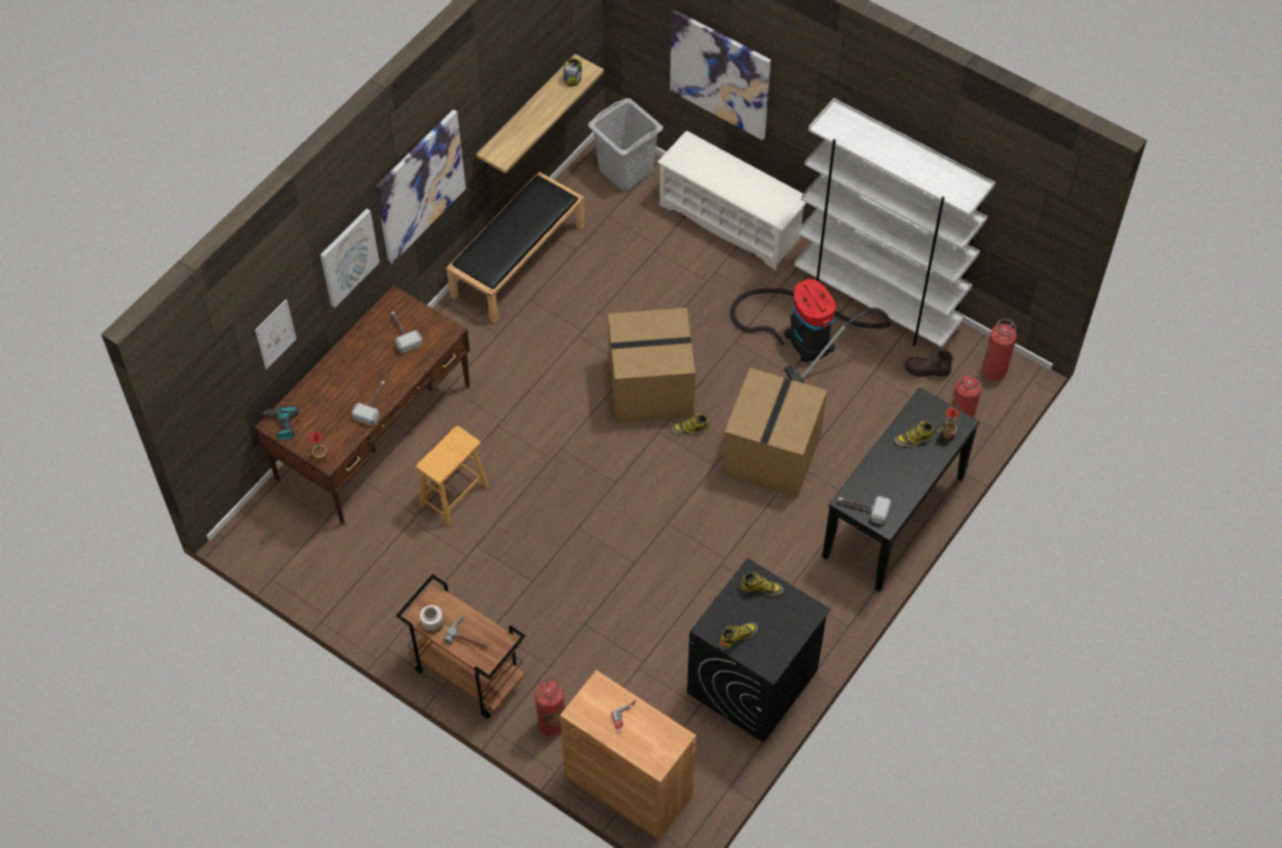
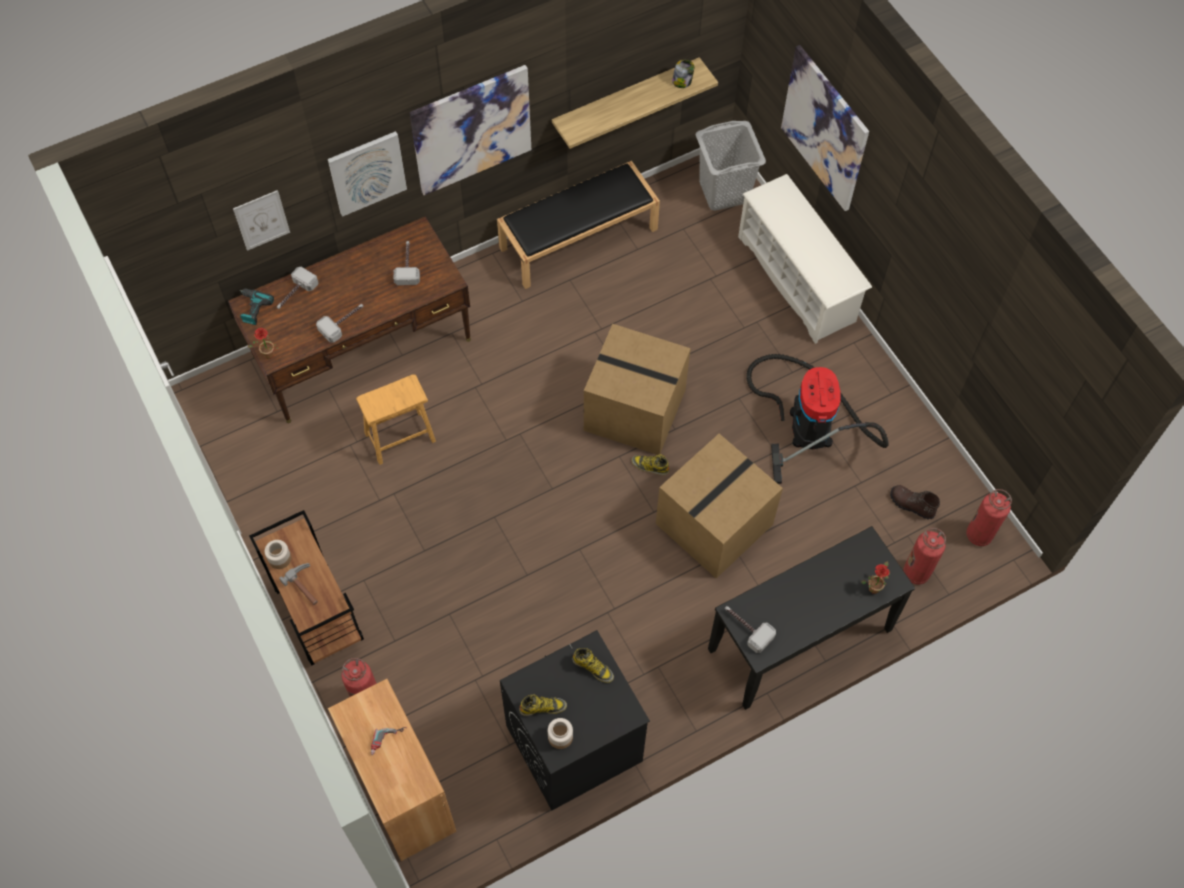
camera: 25 degrees right, 5 degrees up
(313, 397) = (294, 294): none -> hammer
(765, 653) = (560, 737): none -> jar
(877, 302) = (898, 416): white bookcase -> none
(914, 439) = (837, 578): boot -> none

